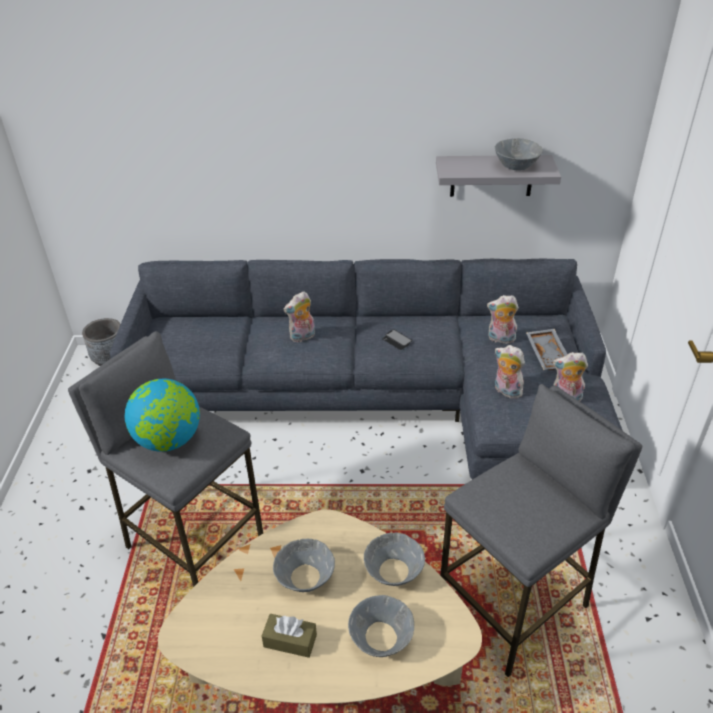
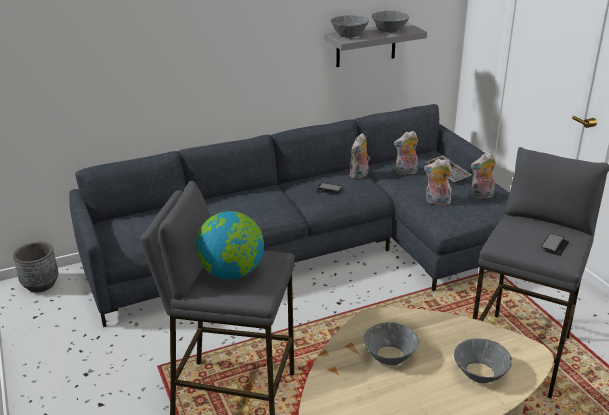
camera: 25 degrees left, 10 degrees down
(290, 640) = (414, 399): brown tissue box -> none
(302, 337) = (249, 204): plush toy -> plush toy (359, 175)
(394, 571) = (453, 330): grey bowl -> grey bowl (349, 35)
(533, 521) = (554, 245): none -> phone

